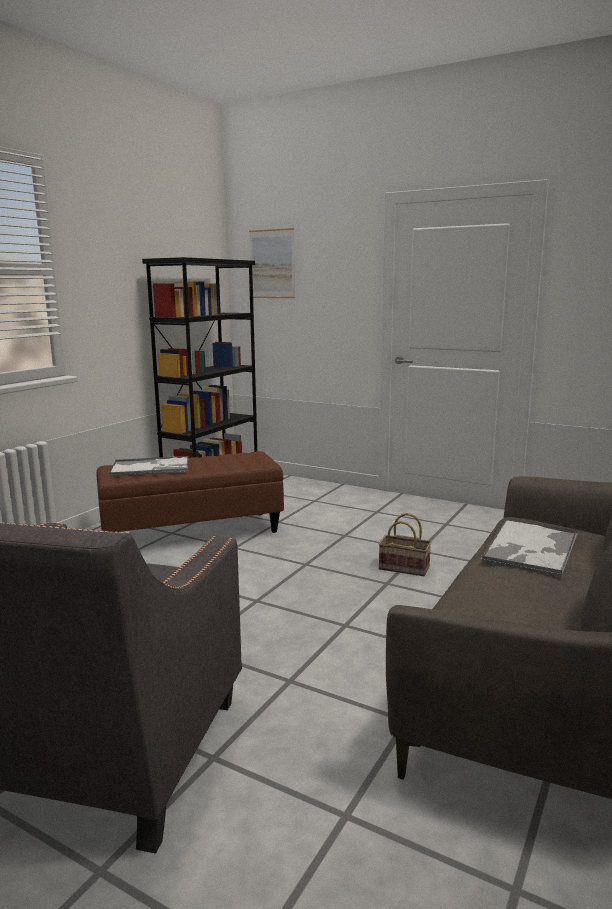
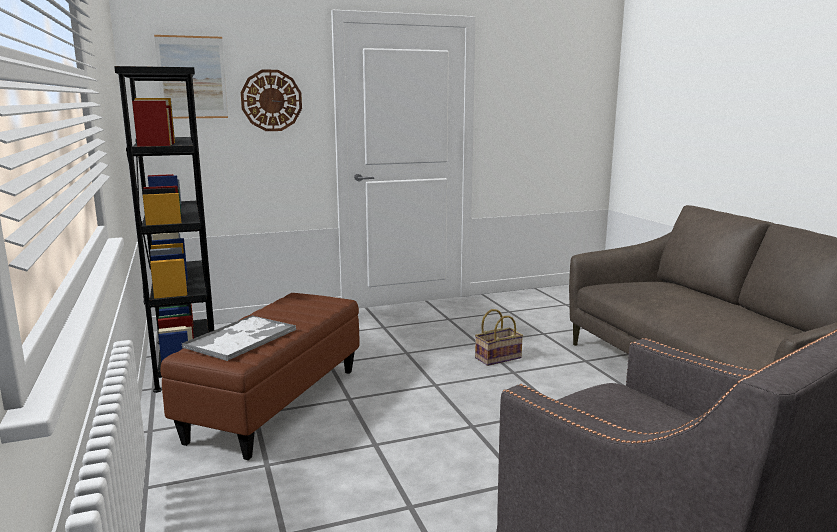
camera: 50 degrees left, 0 degrees up
(328, 283) = (271, 100): none -> wall clock
(530, 548) = (670, 296): tray -> none

